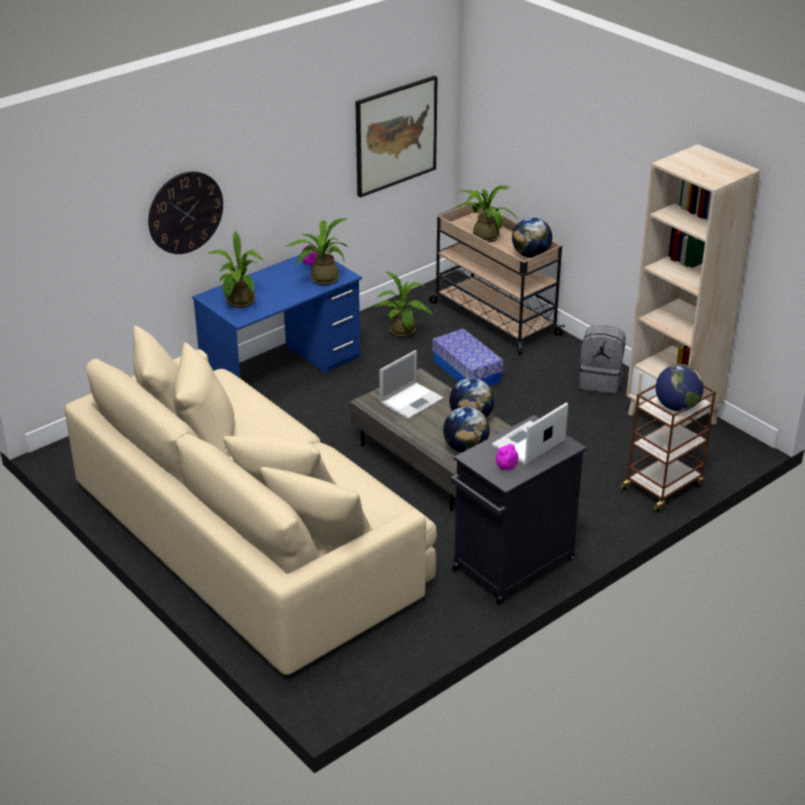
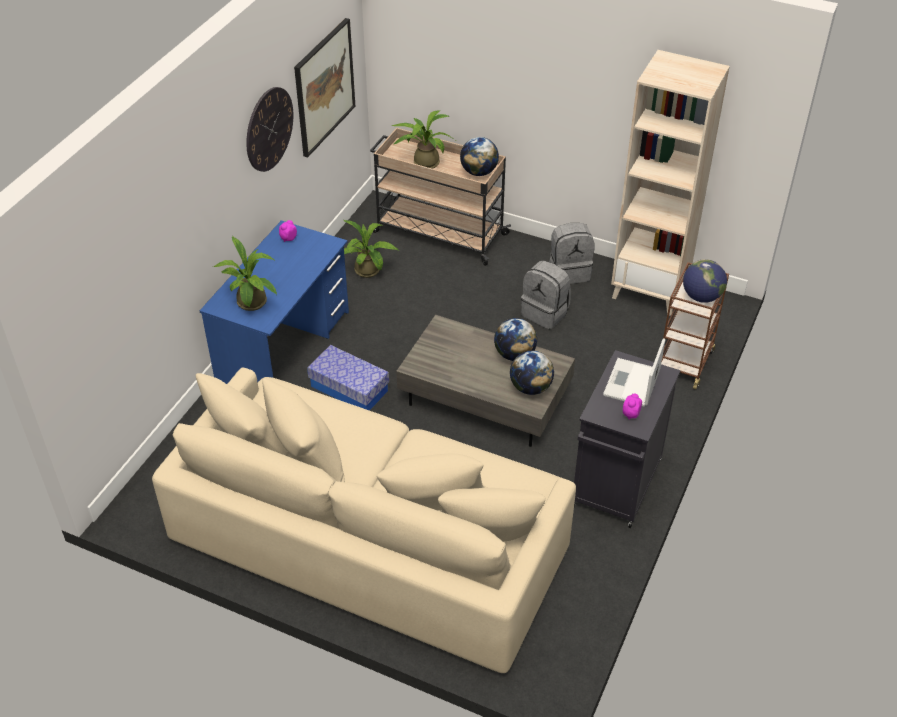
camera: 25 degrees left, 10 degrees up
(185, 212) = (183, 233): wall clock -> wall clock (269, 129)
(321, 279) = (311, 254): potted plant -> none
(412, 400) = (451, 352): laptop -> none
(466, 371) = (451, 296): storage box -> storage box (349, 388)
(550, 408) = (545, 313): none -> grey backpack

